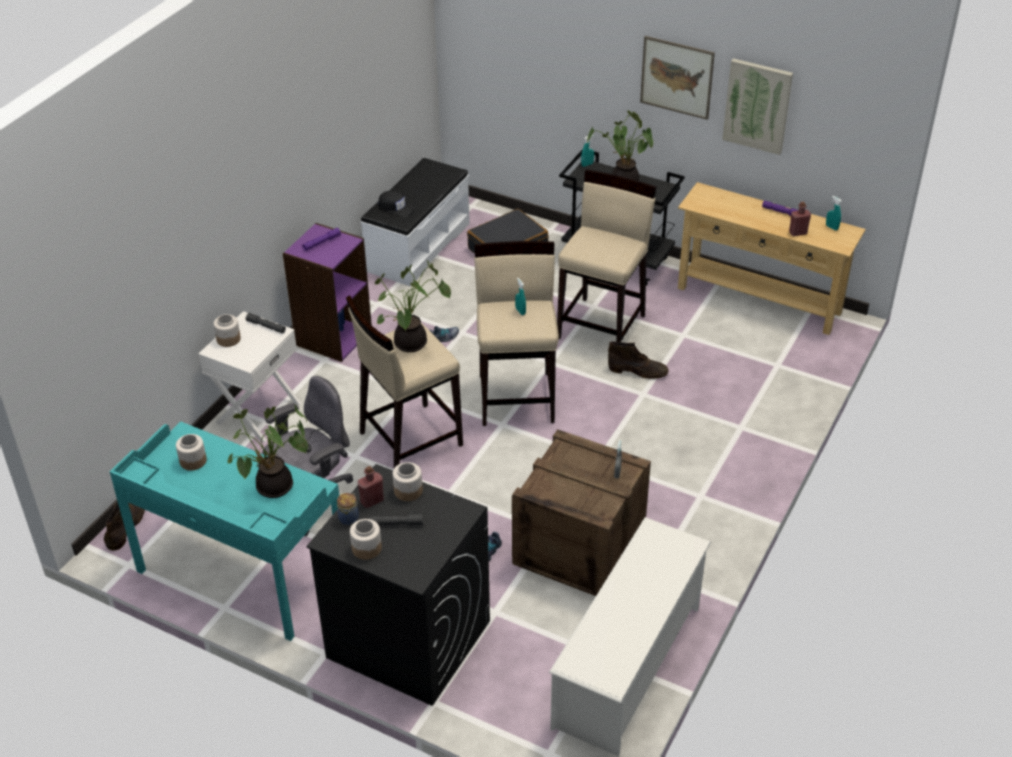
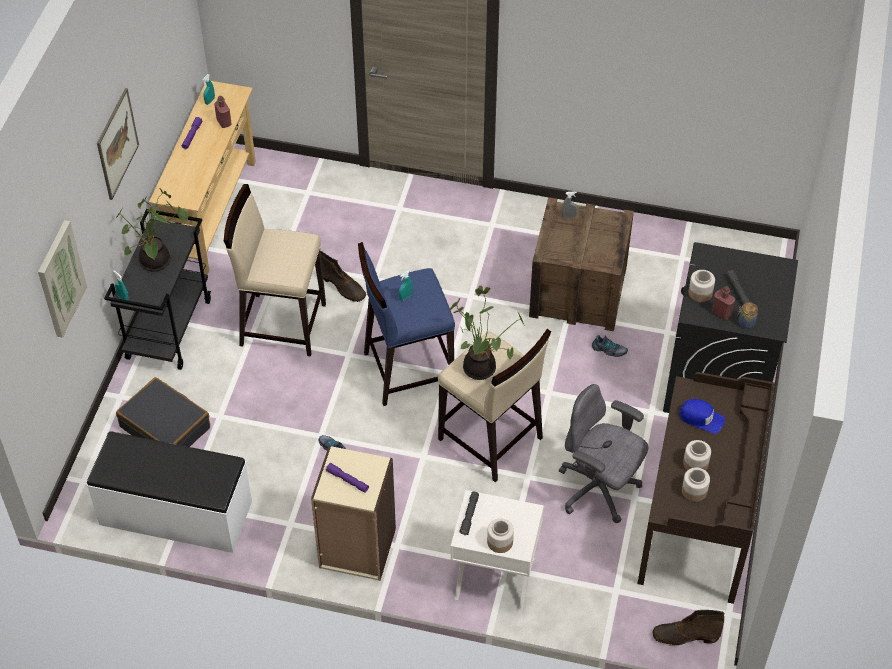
camera: 105 degrees left, 10 degrees up
(241, 571) = (699, 520): turquoise desk -> brown desk
(274, 489) = (701, 418): potted plant -> blue cap
(333, 337) = (357, 549): purple bookcase -> beige bookcase
(366, 548) = (771, 303): jar -> jar (695, 464)
(396, 207) = (201, 479): black cap -> none
(517, 397) = (407, 369): beige stool -> blue stool
(628, 666) = (684, 244): white shoe rack -> none
(638, 371) = (343, 286): brown boot -> brown boot turned 135 degrees clockwise
(757, 105) = (150, 88): picture -> picture (60, 279)

